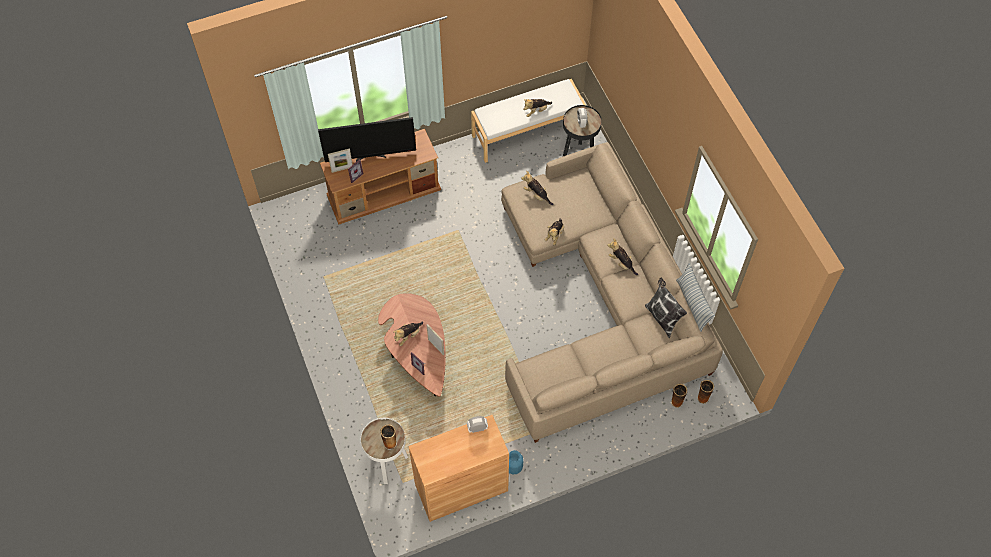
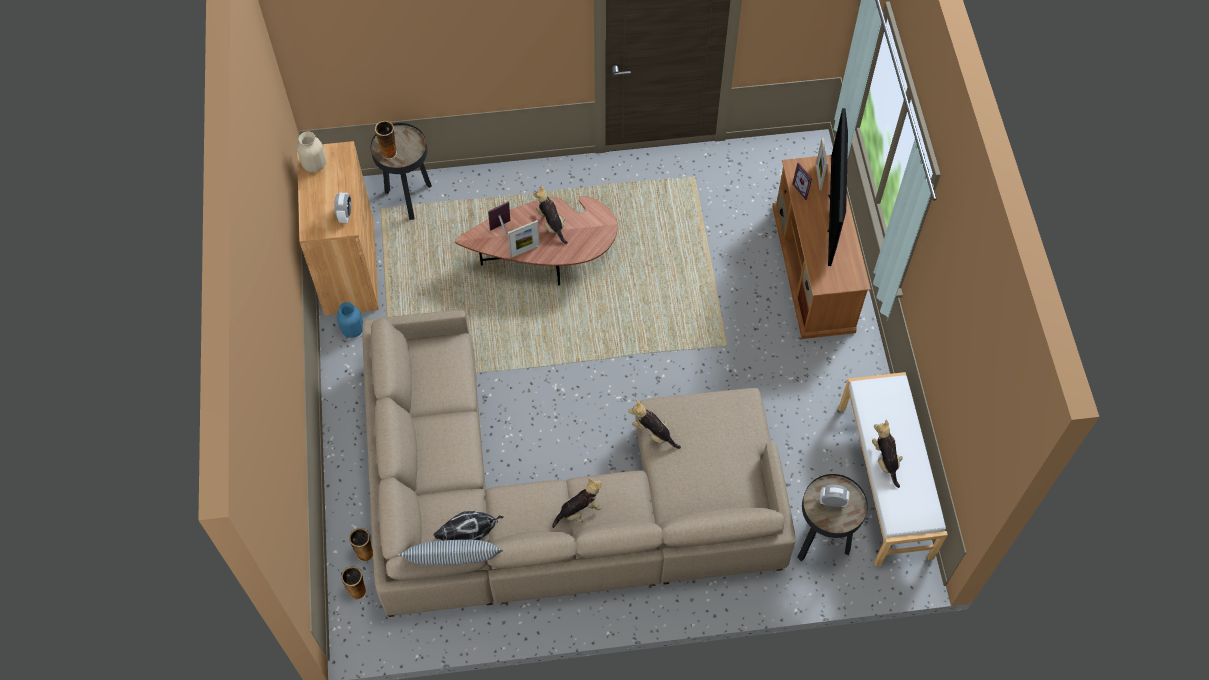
camera: 105 degrees right, 0 degrees up
(388, 464) = (409, 199): white side table -> black side table
(437, 466) = (314, 164): none -> beige vase
(536, 195) = (730, 426): plush toy -> none

